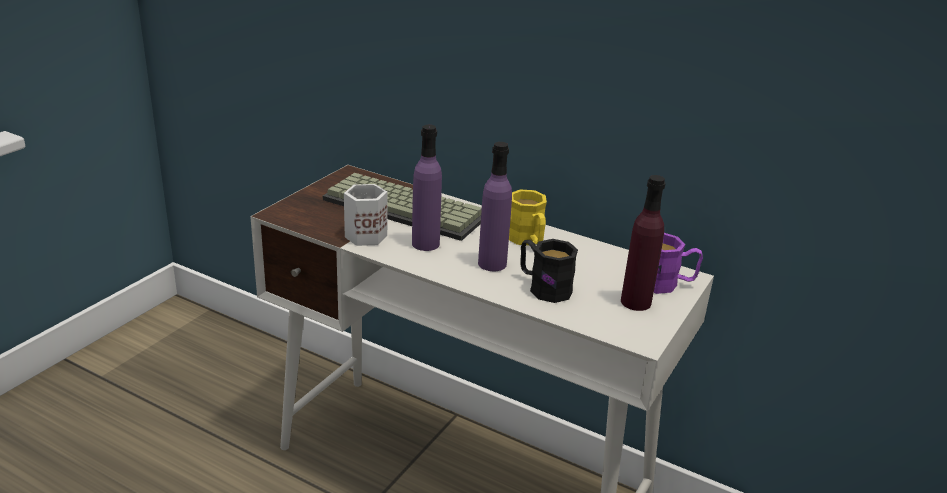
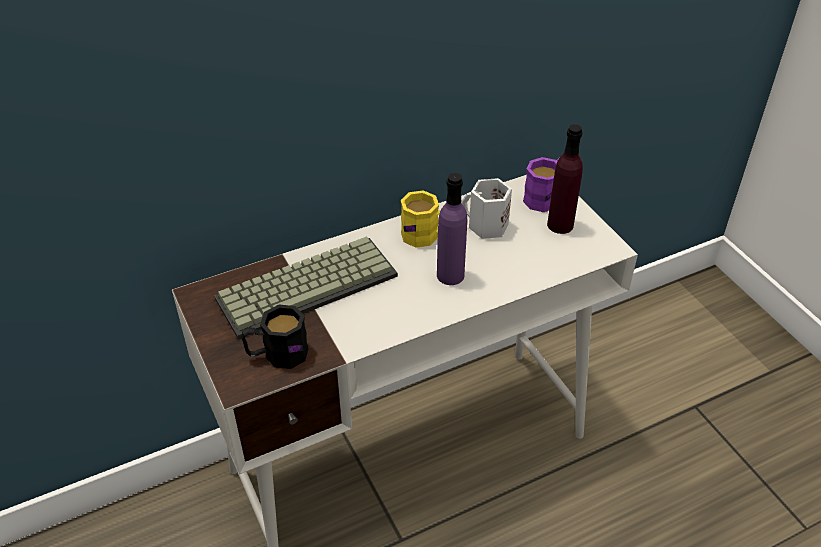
camera: 55 degrees left, 15 degrees up
(364, 235) = (337, 336): white mug -> white mug (486, 226)
(425, 244) = (385, 301): purple bottle -> none
(543, 287) = (507, 263): black mug -> black mug (277, 354)

